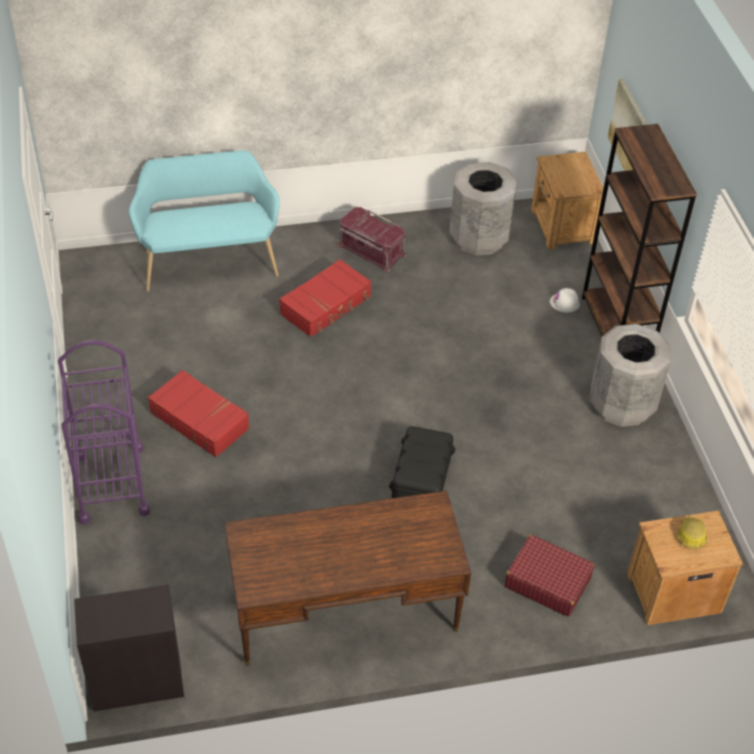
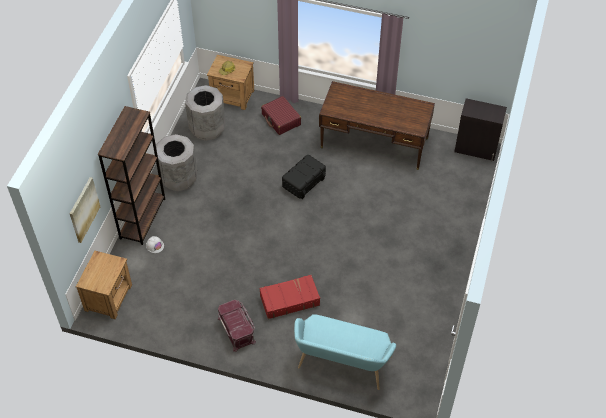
camera: 150 degrees left, 5 degrees up
(111, 484) = (457, 239): purple cart -> none
(200, 420) = (397, 256): red suitcase -> none
(479, 238) = (165, 310): grey trash can -> grey trash can (207, 128)

